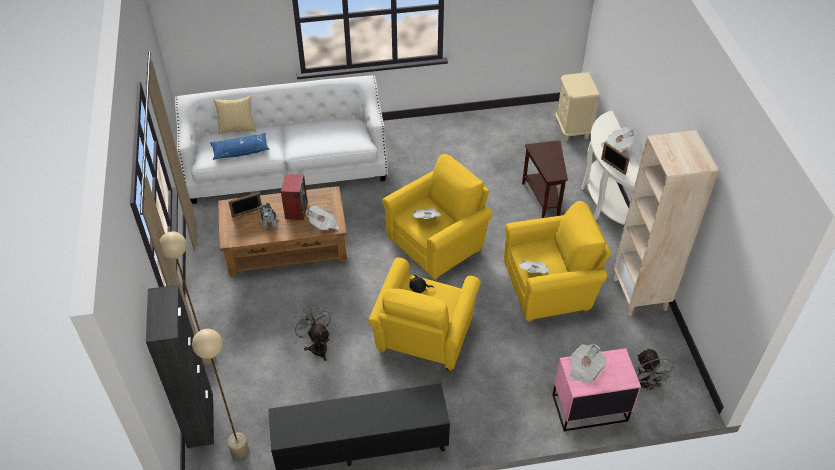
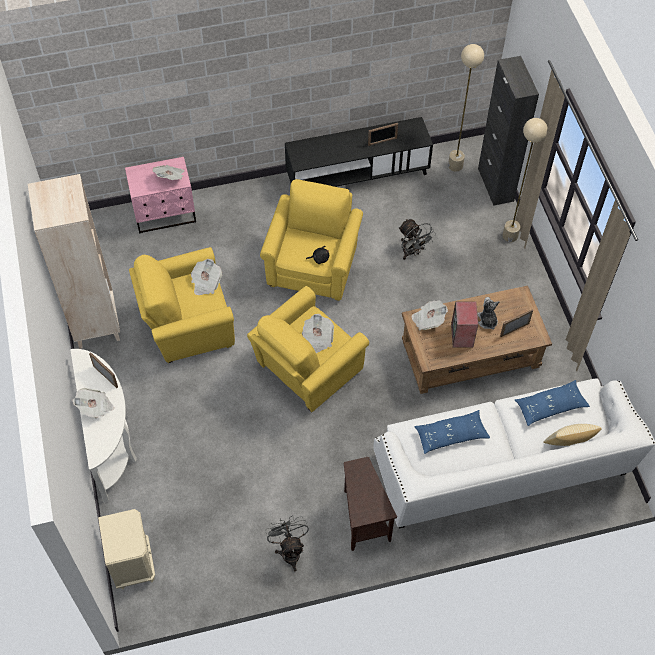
camera: 175 degrees right, 10 degrees up
(327, 137) = (451, 435): none -> blue pillow
(329, 416) = (382, 141): none -> picture frame
(543, 197) = (184, 443): brown side table -> brown side table (363, 520)
(645, 385) = (111, 235): grey fan -> grey fan (289, 550)

